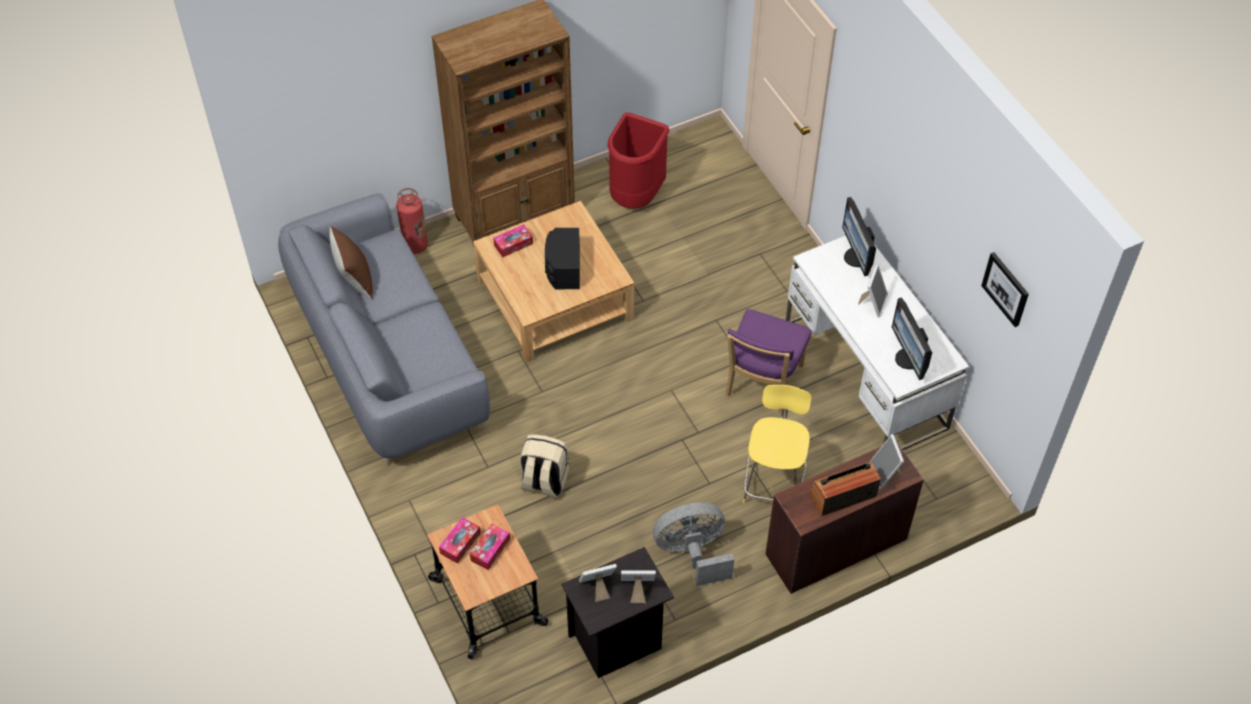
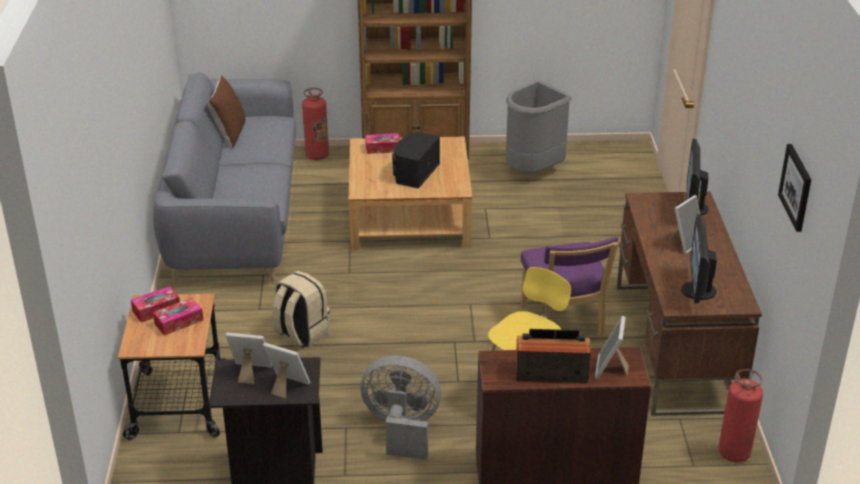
camera: 25 degrees right, 20 degrees down
(636, 196) = (533, 171): red trash can -> grey trash can
(762, 383) = (563, 324): purple chair -> purple chair turned 60 degrees counterclockwise
(865, 376) = (675, 347): white desk -> brown desk
(960, 473) = (734, 453): none -> fire extinguisher

